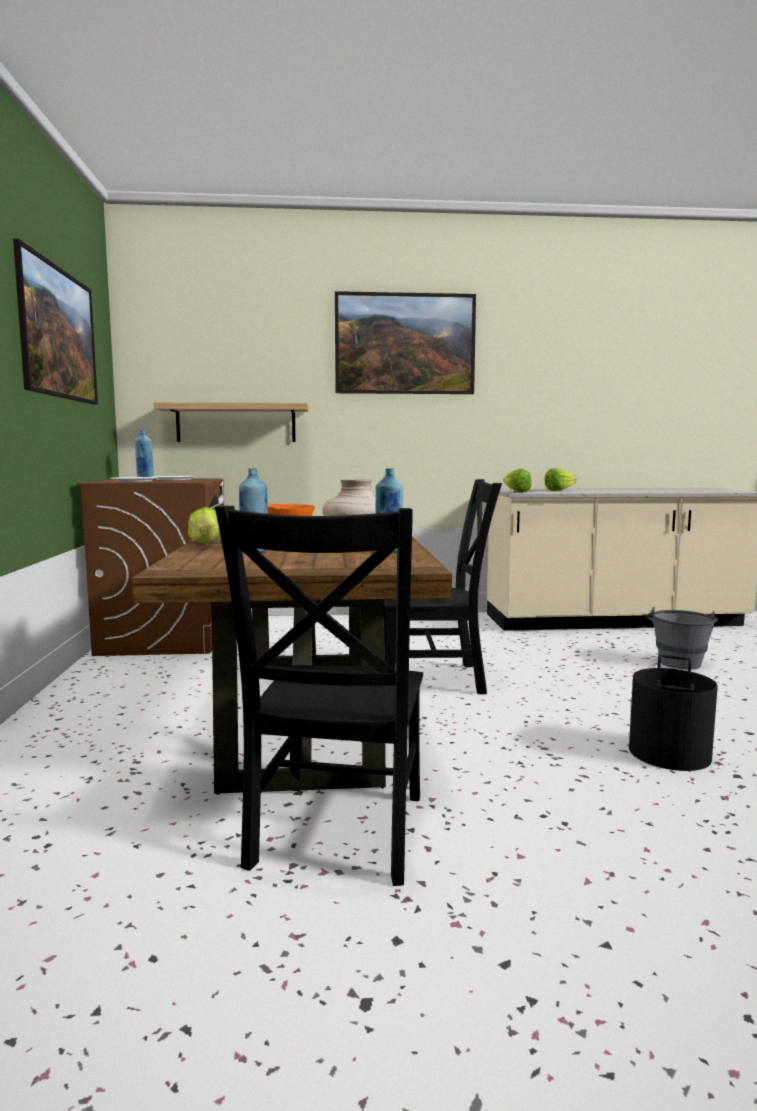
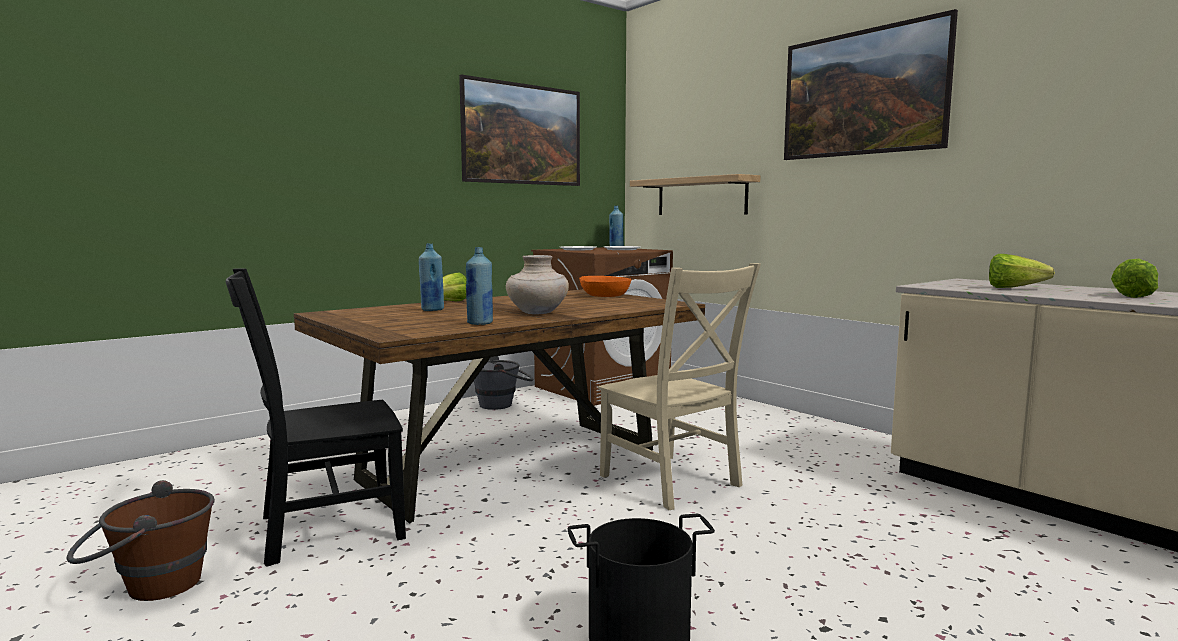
camera: 55 degrees right, 0 degrees up
(373, 985) = (148, 587): none -> brown bucket
(437, 679) = (673, 483): black chair -> beige chair
(514, 491) = (927, 284): lettuce -> lettuce (1132, 295)
(679, 661) = (1030, 594): grey bucket -> grey bucket (502, 404)

